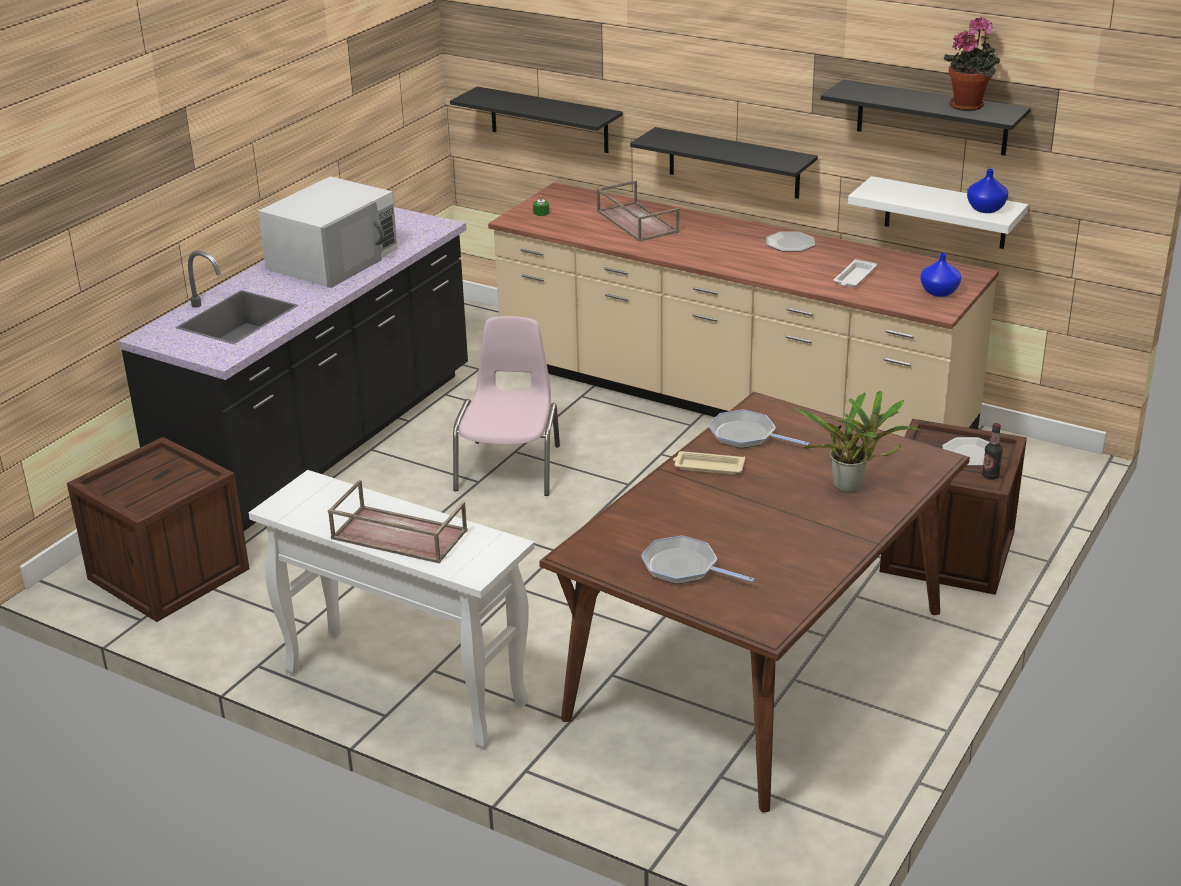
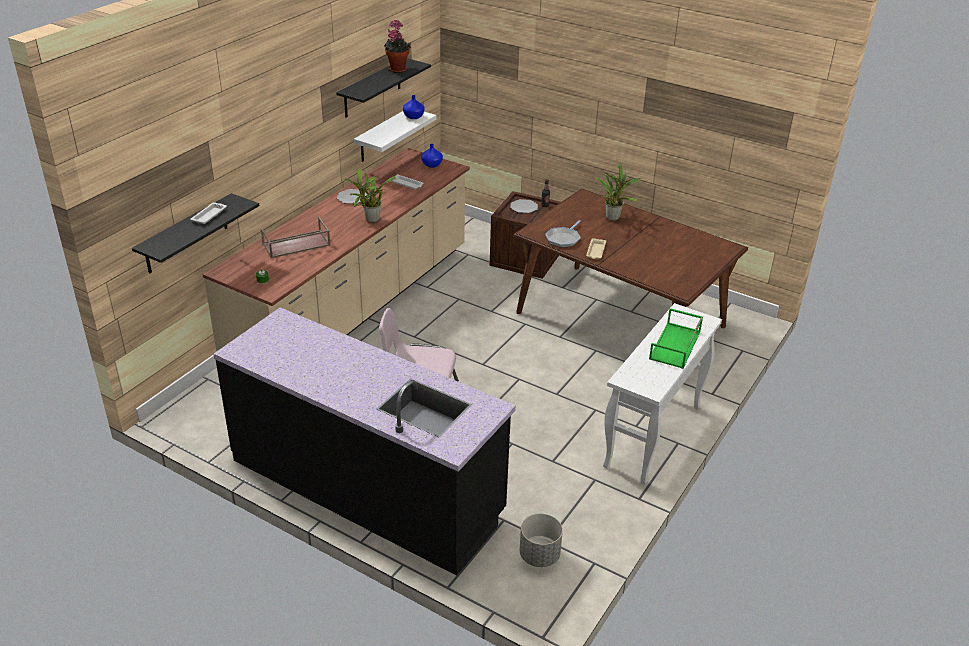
camera: 90 degrees left, 5 degrees up
(169, 574) = (539, 555): crate -> grey planter
(334, 259) = (329, 365): white microwave -> none
(397, 535) = (675, 346): brown tray -> green tray
(558, 107) = (209, 215): none -> white tray
(684, 568) = (689, 263): frying pan -> none
(720, 260) = (370, 220): none -> potted plant
(733, 163) = (293, 180): black shelf -> none

